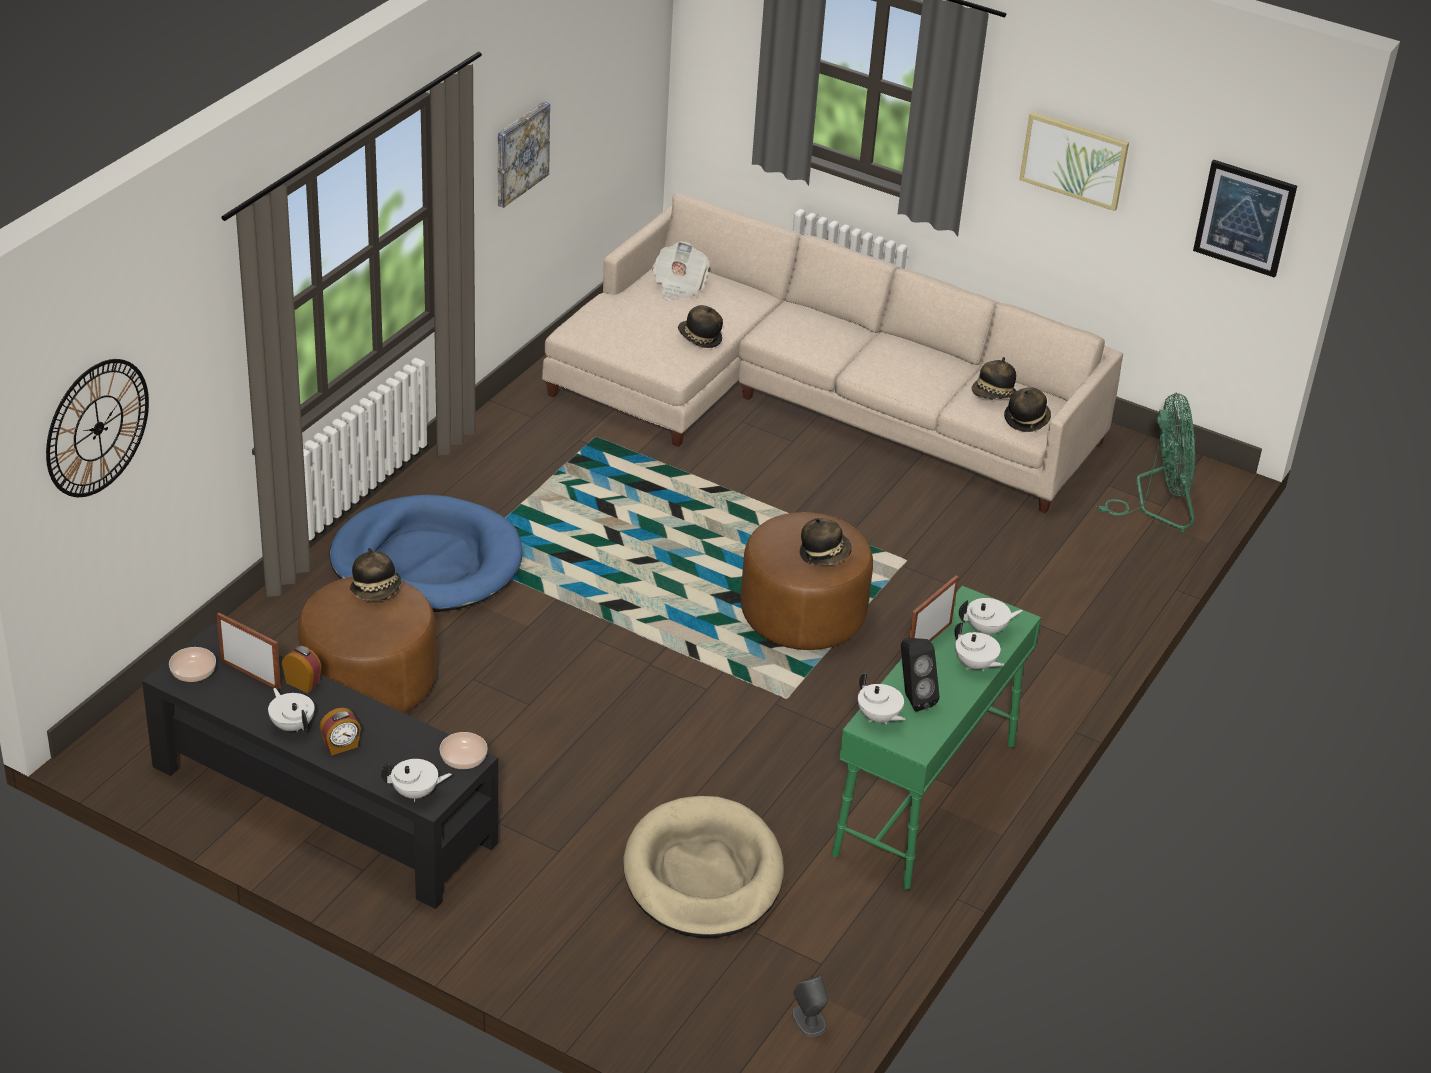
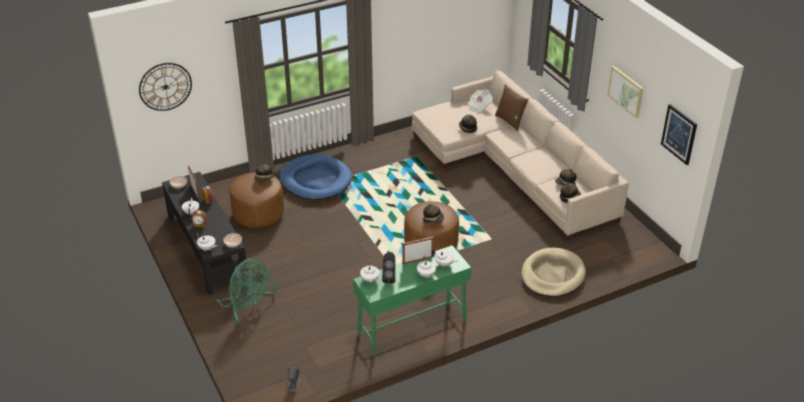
camera: 35 degrees right, 0 degrees up
(520, 153) = (410, 34): picture -> none
(703, 874) = (306, 320): beige dog bed -> beige dog bed (552, 275)
(767, 299) = (510, 121): none -> brown pillow
(1155, 500) = (621, 251): green fan -> green fan (246, 305)

